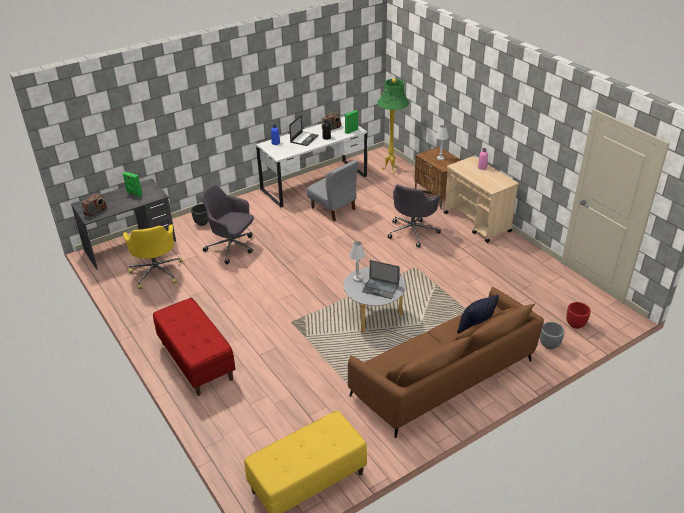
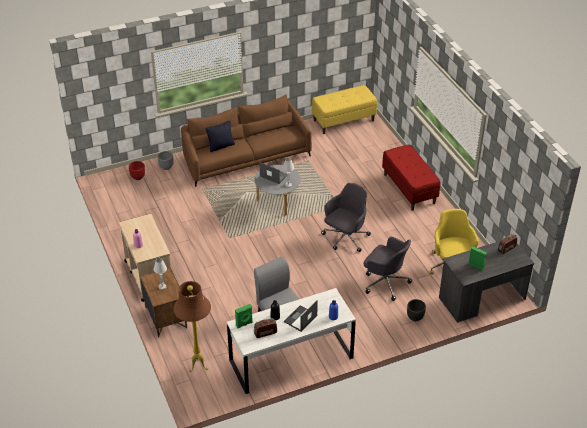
camera: 170 degrees left, 5 degrees up
(391, 170) = (197, 366): green floor lamp -> brown floor lamp
(413, 231) = (213, 275): grey office chair -> grey office chair (345, 238)

